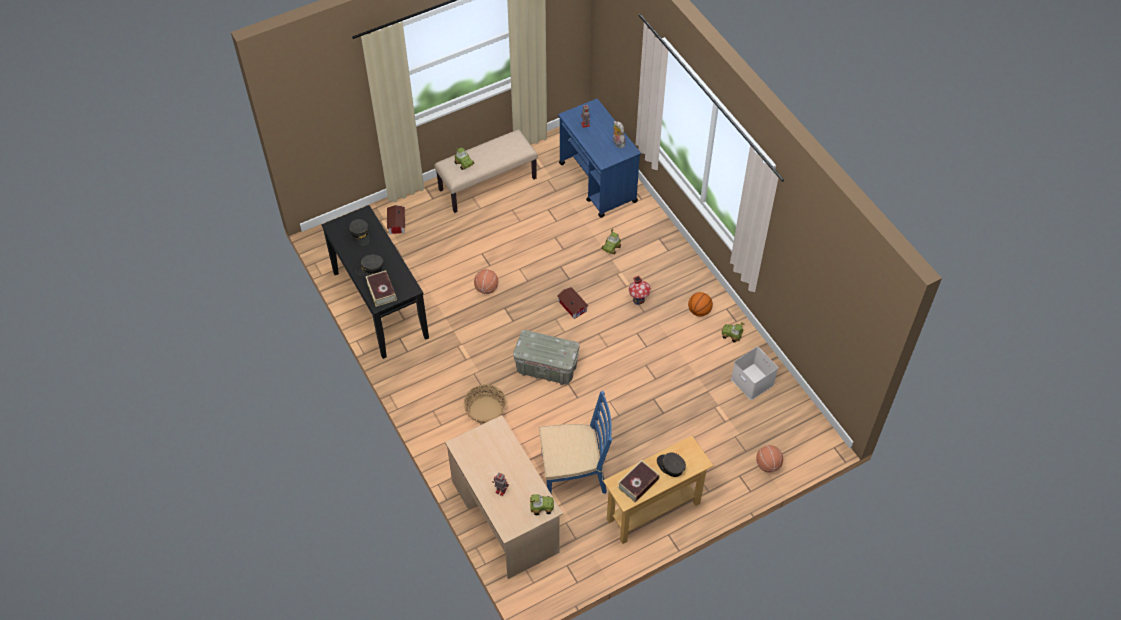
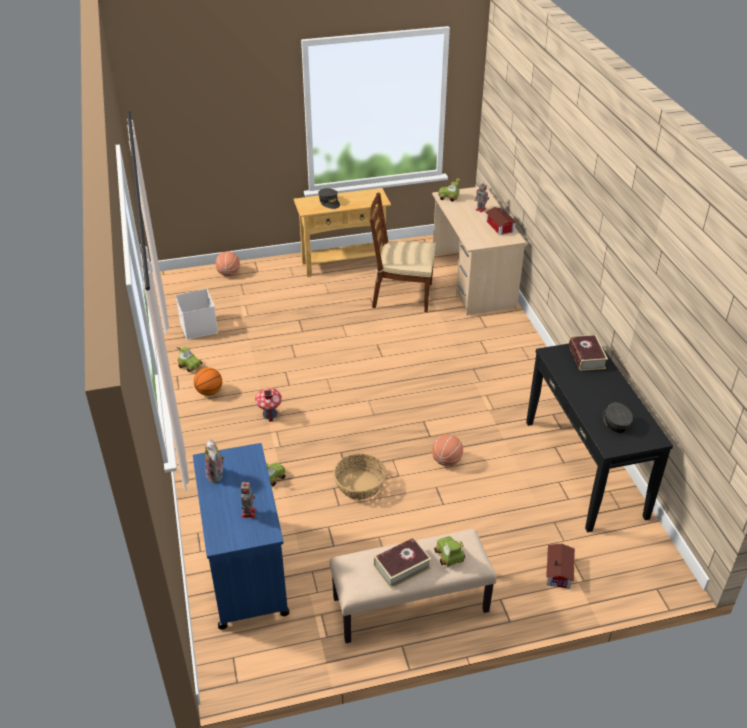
camera: 165 degrees left, 15 degrees down
(370, 268) = (601, 382): grey cap -> none
(485, 410) = (474, 350): basket -> basket (360, 485)
(546, 368) = (400, 372): grey storage box -> none
(572, 305) = (348, 424): toy house -> toy house (499, 227)
(574, 473) = (401, 295): blue chair -> brown chair
(638, 483) = (362, 198): book -> book (402, 566)

